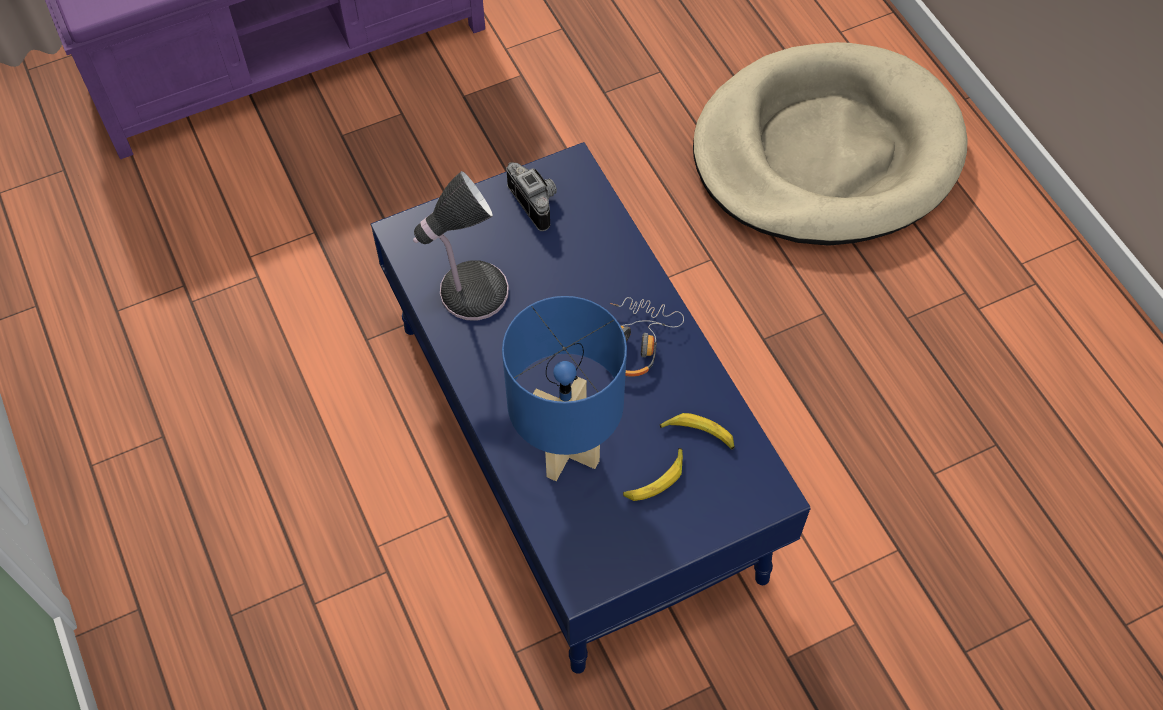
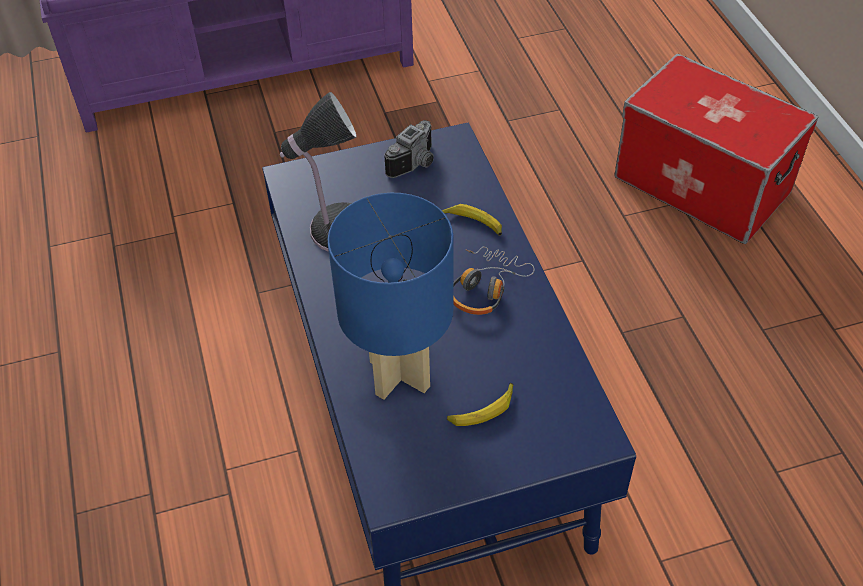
camera: 10 degrees right, 10 degrees down
(538, 201) = (416, 164): camera -> camera turned 60 degrees clockwise
(698, 435) = (532, 375): banana -> banana (473, 224)
(825, 152) = (700, 185): beige dog bed -> storage box

